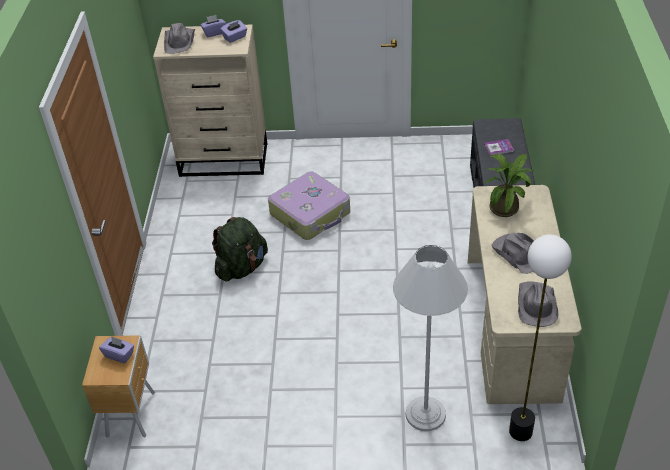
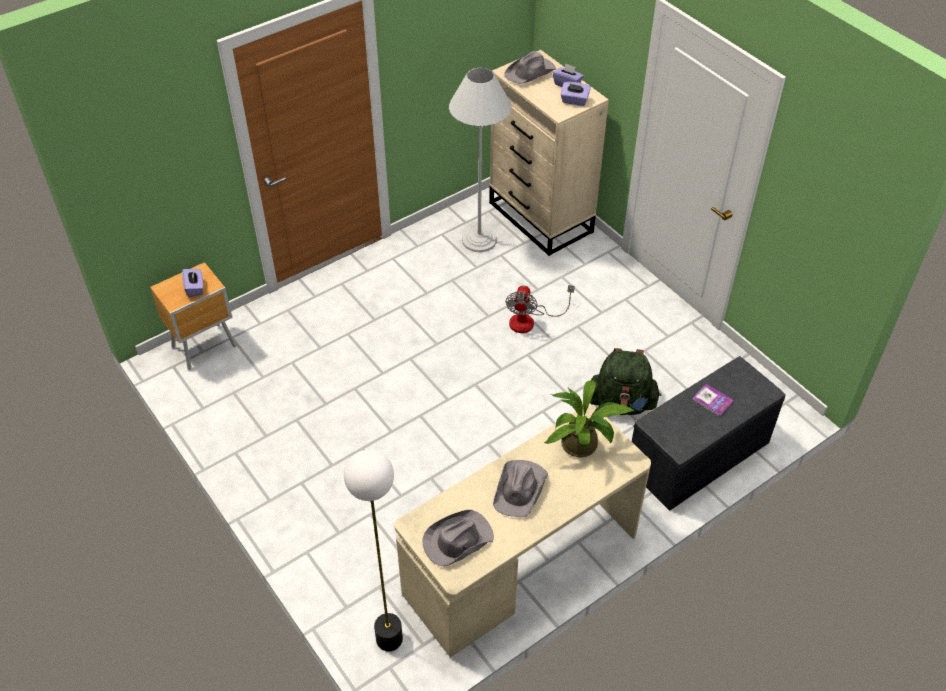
camera: 50 degrees right, 5 degrees up
(242, 267) = (418, 314): green backpack -> green backpack (621, 403)
(311, 213) = (530, 320): suitcase -> fan
(425, 414) = (353, 549): white floor lamp -> white floor lamp (479, 240)

